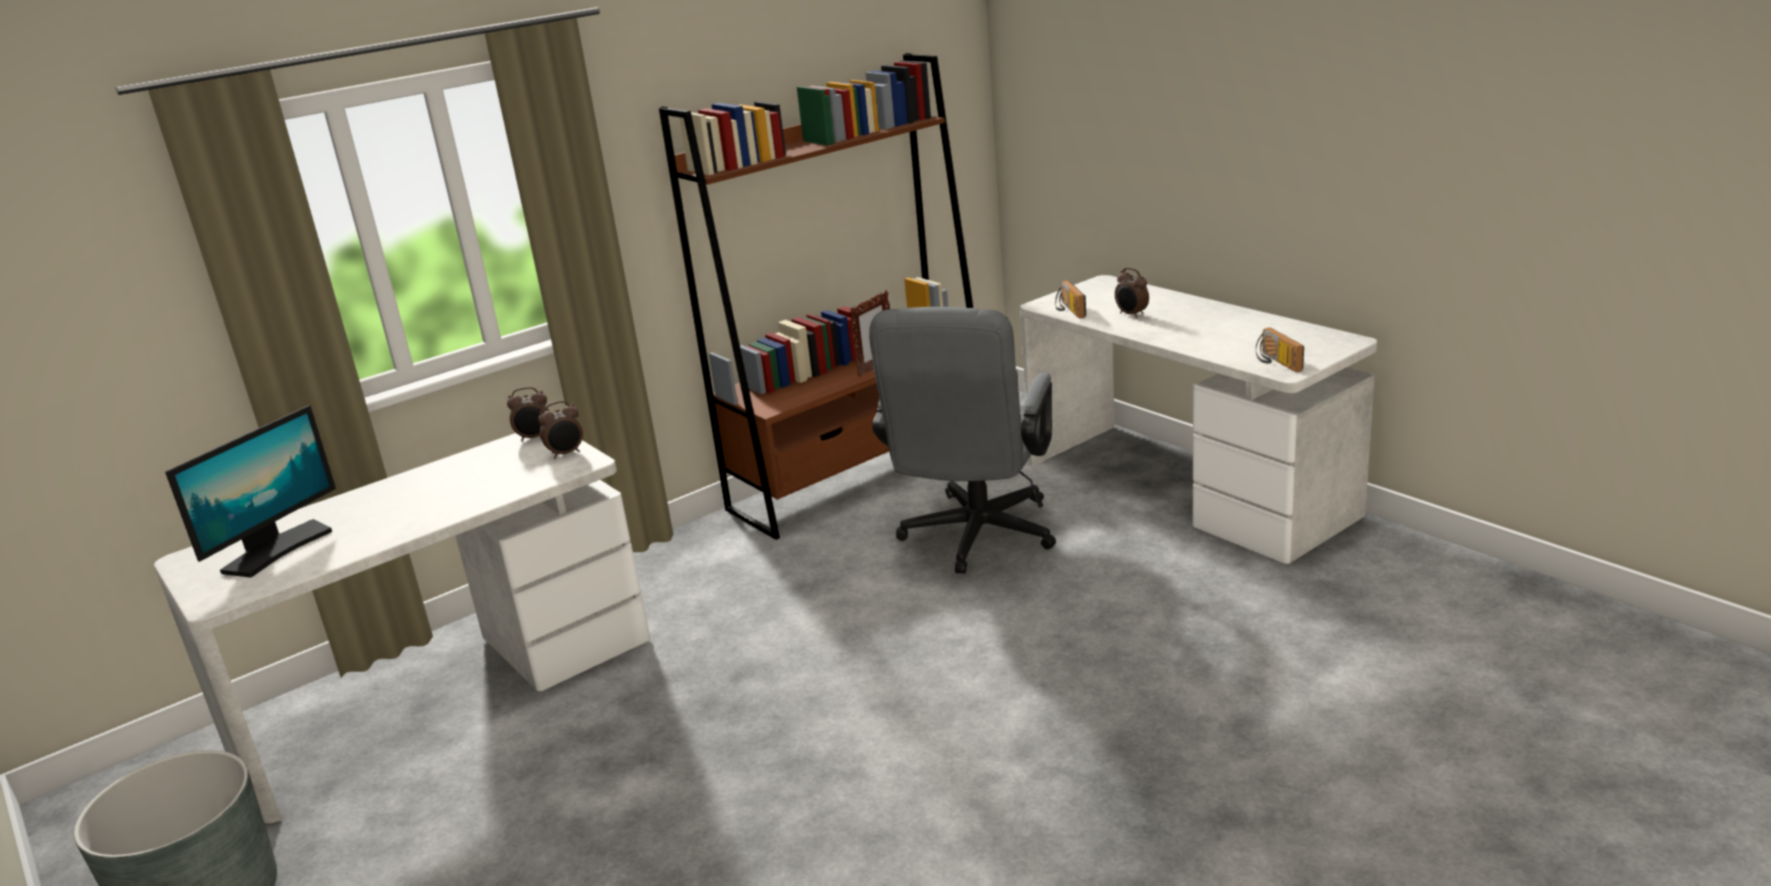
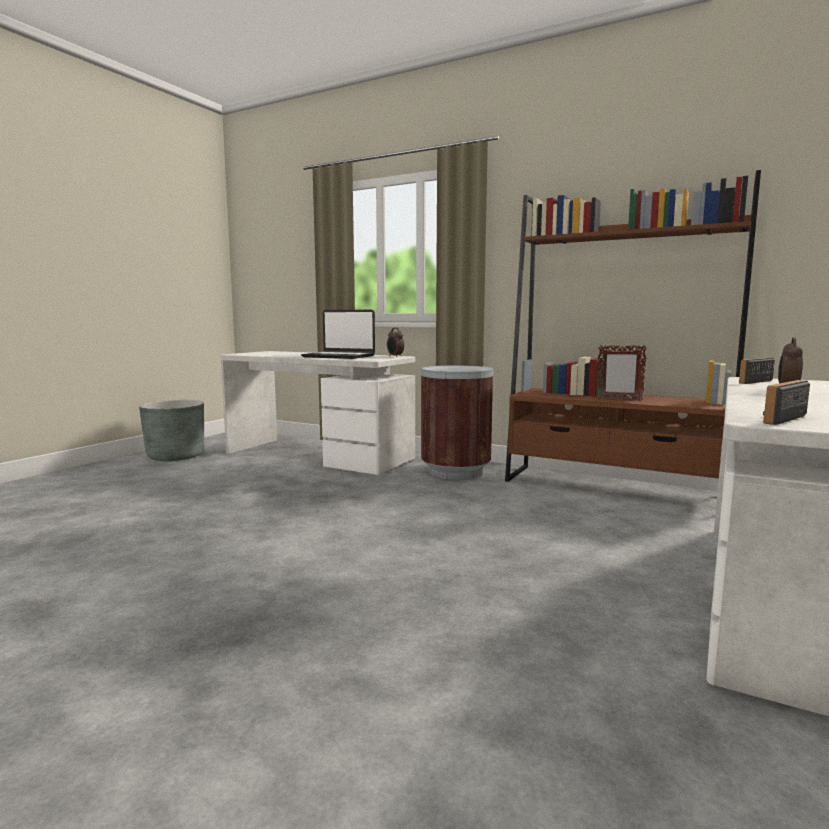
camera: 65 degrees right, 15 degrees down
(277, 549) = (276, 353): monitor -> none
(473, 486) = (339, 356): none -> laptop
(566, 454) = (379, 358): alarm clock -> none
(694, 568) = (456, 472): none -> brown trash can
(975, 539) = (569, 528): grey office chair -> none

